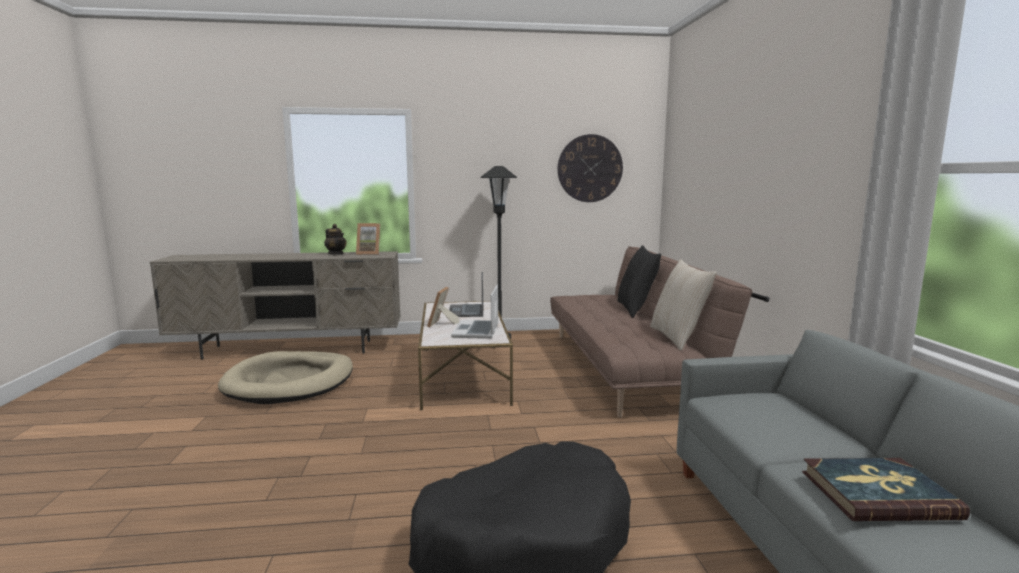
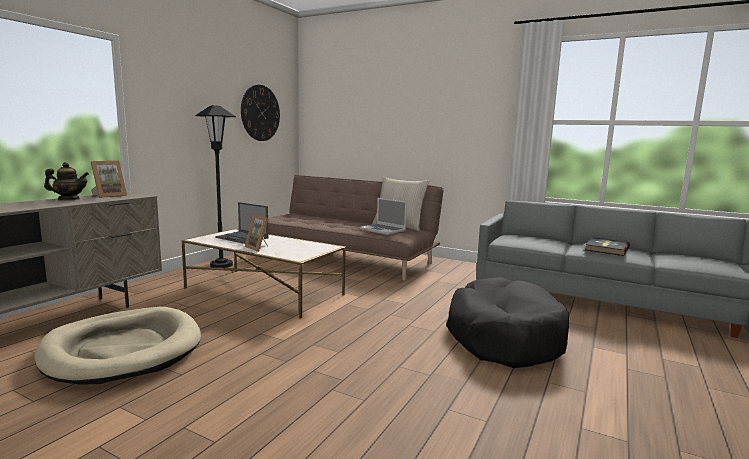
camera: 55 degrees left, 0 degrees up
(476, 331) = (300, 246): laptop -> laptop (383, 230)
(636, 309) = (334, 218): black pillow -> none

